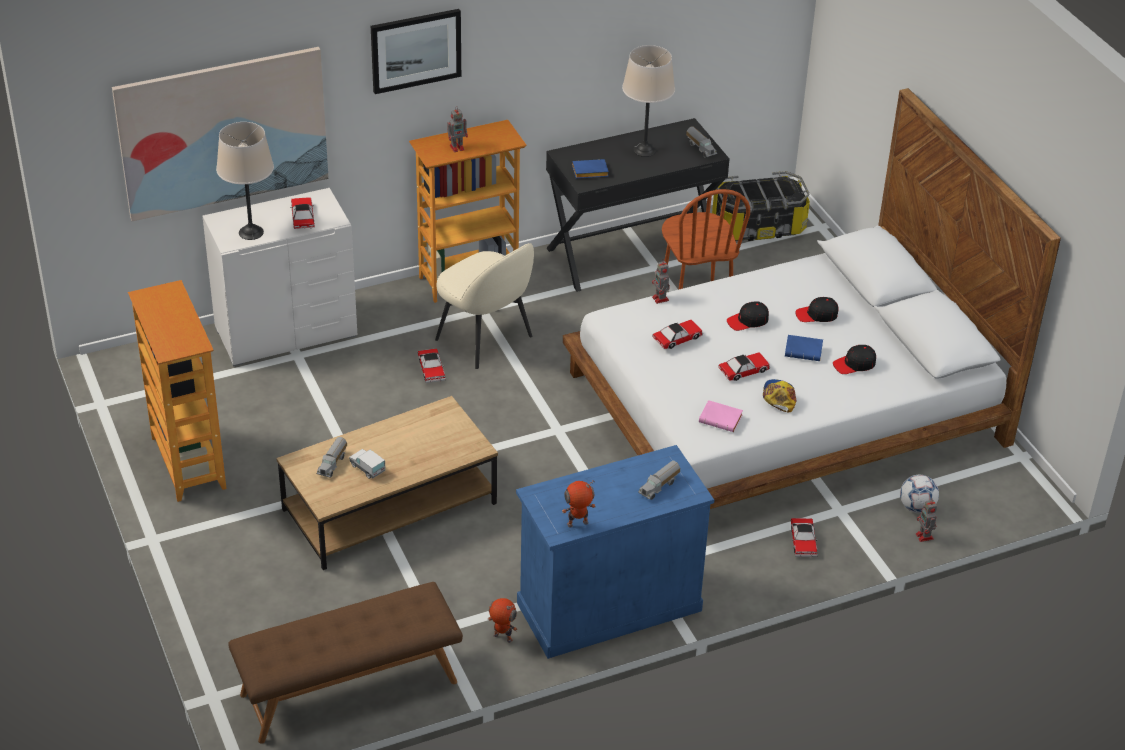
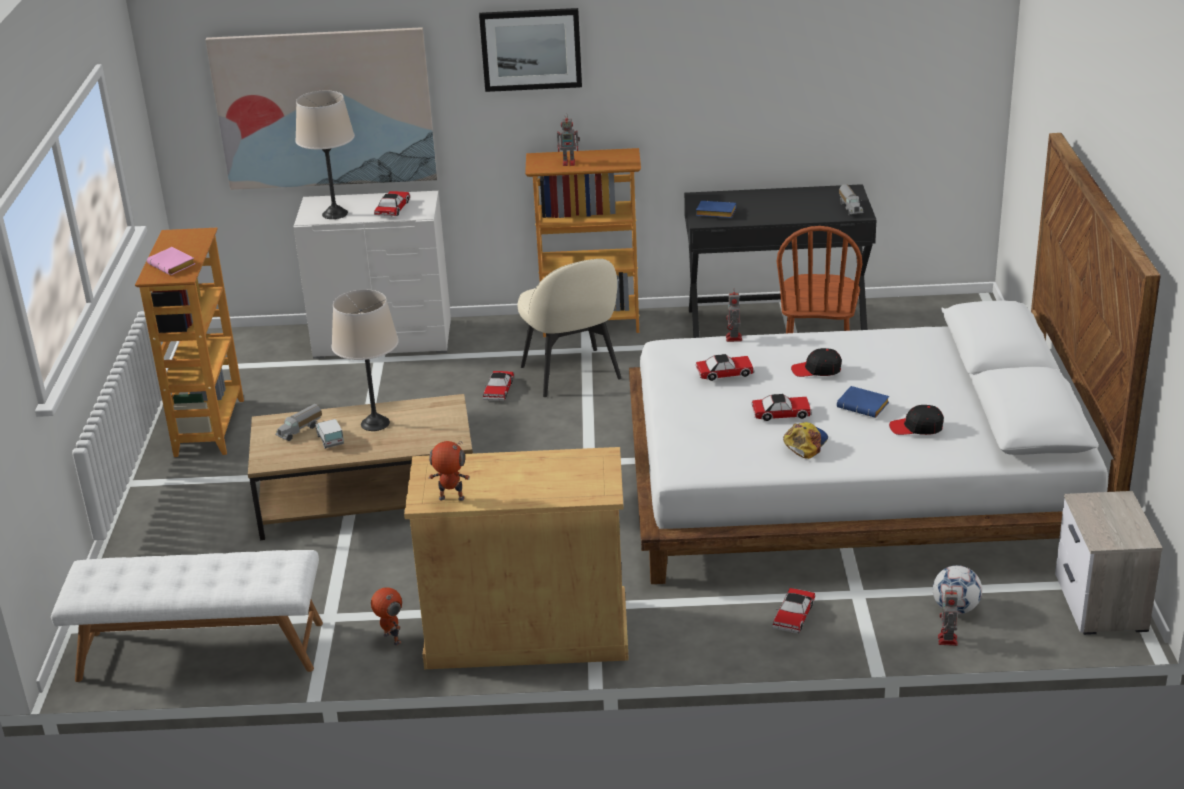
camera: 25 degrees right, 10 degrees down
(349, 689) = (200, 652): brown bench -> white bench
(609, 606) = (527, 633): blue cabinet -> beige cabinet
(644, 150) = (788, 203): beige table lamp -> beige table lamp (375, 423)
(659, 487) = (569, 481): toy truck -> none
(722, 419) = (724, 452): pink book -> pink book (173, 265)
(758, 226) = (930, 321): storage box -> none
(817, 315) = (902, 377): black cap -> none
(1015, 479) = (1100, 604): none -> nightstand

